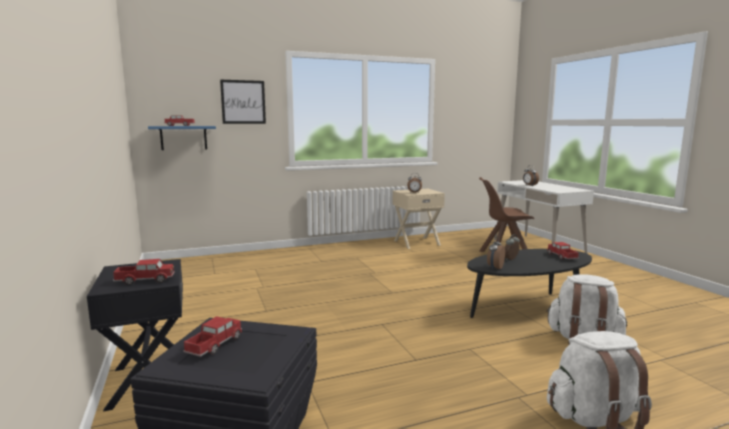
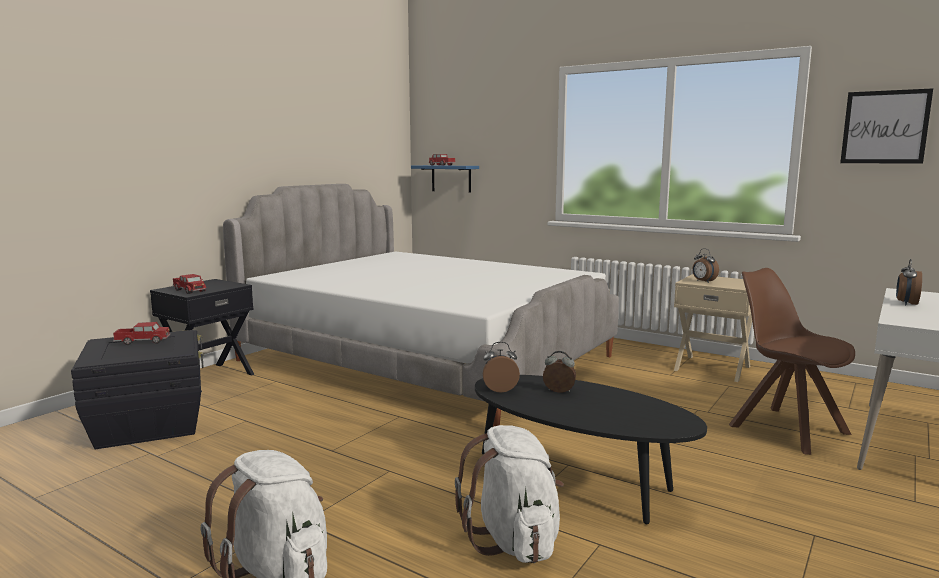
camera: 55 degrees right, 0 degrees up
(243, 102) = (509, 137): picture -> picture (885, 127)
(281, 289) = (427, 358): none -> bed
(561, 256) = (639, 417): toy truck -> none

